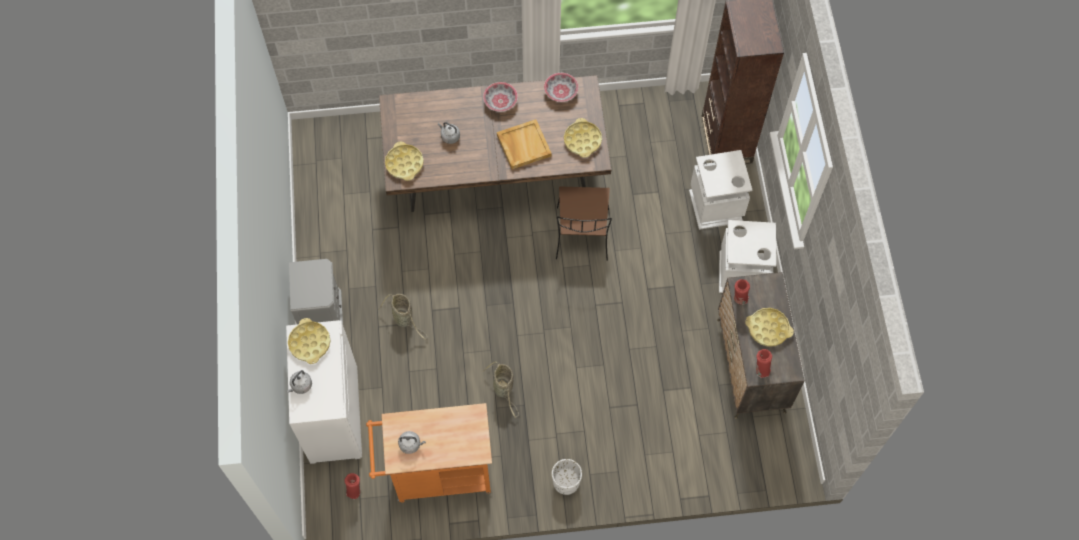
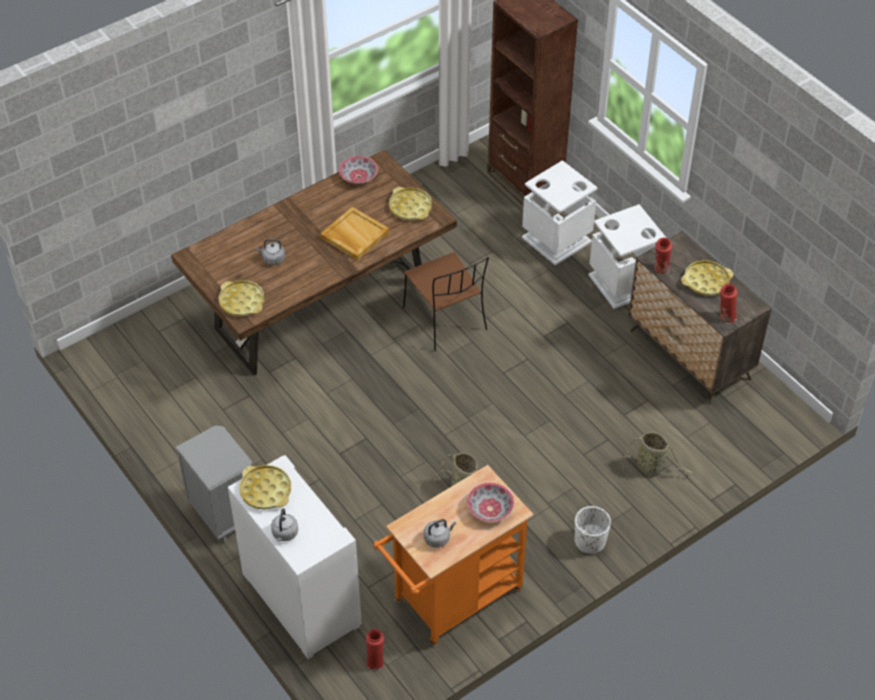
camera: 30 degrees left, 15 degrees down
(404, 319) = (315, 475): basket -> basket (651, 467)
(500, 101) = (303, 209): bowl -> bowl (489, 509)

